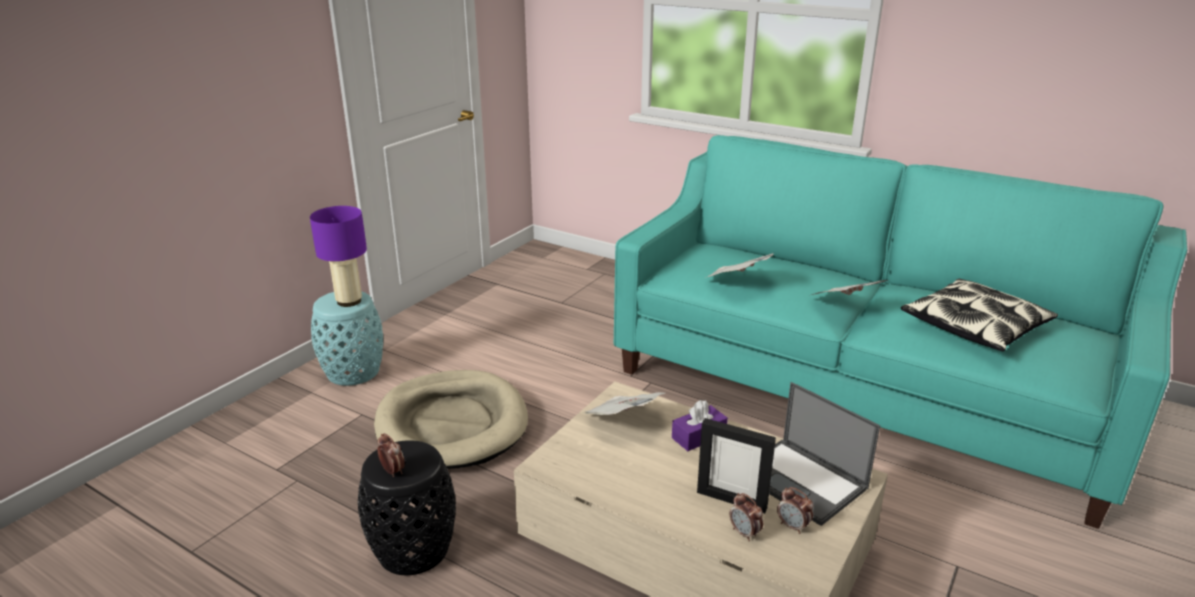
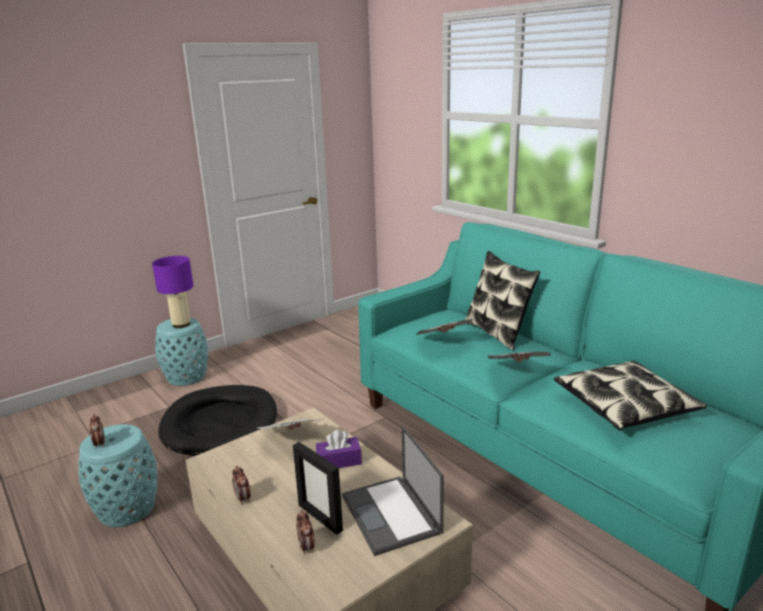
camera: 20 degrees right, 5 degrees down
(413, 550) = (127, 509): black stool -> turquoise stool
(452, 424) = (220, 424): beige dog bed -> black dog bed
(784, 265) = (498, 333): none -> pillow
(793, 526) = (350, 551): alarm clock -> alarm clock (243, 498)

